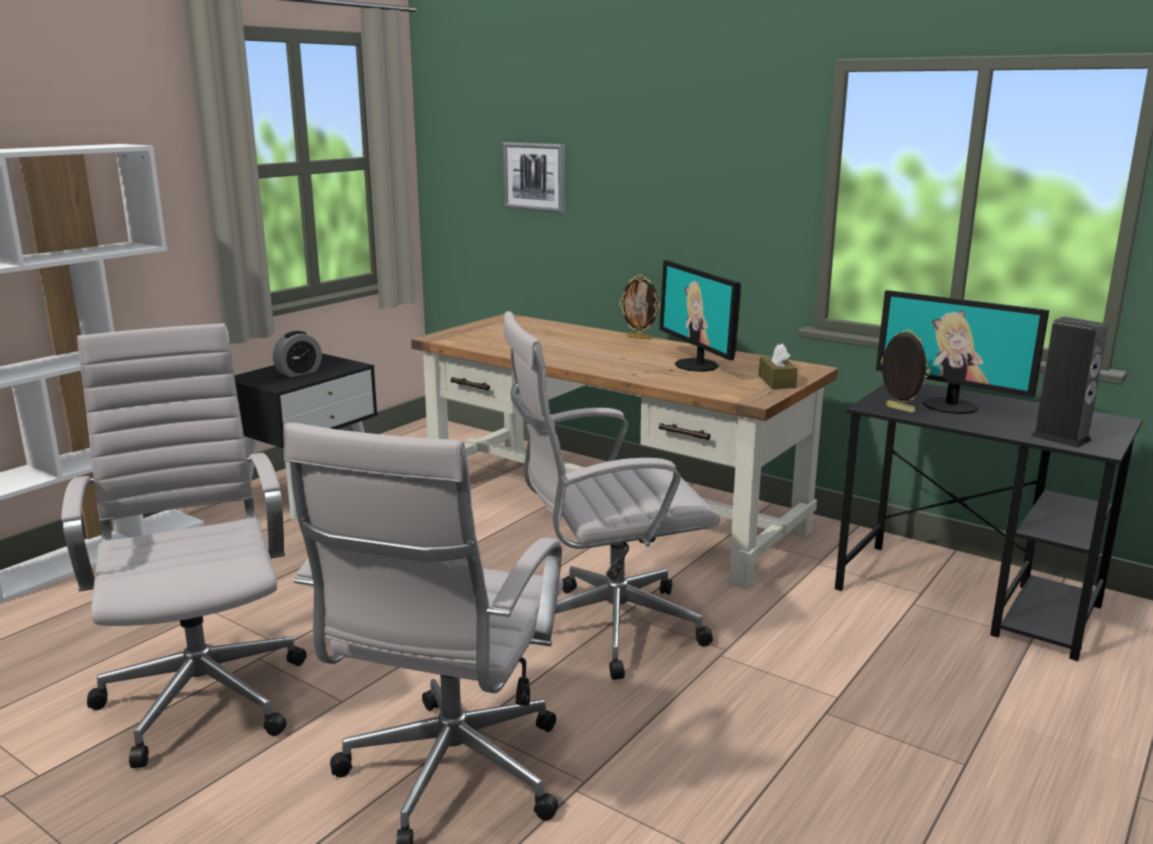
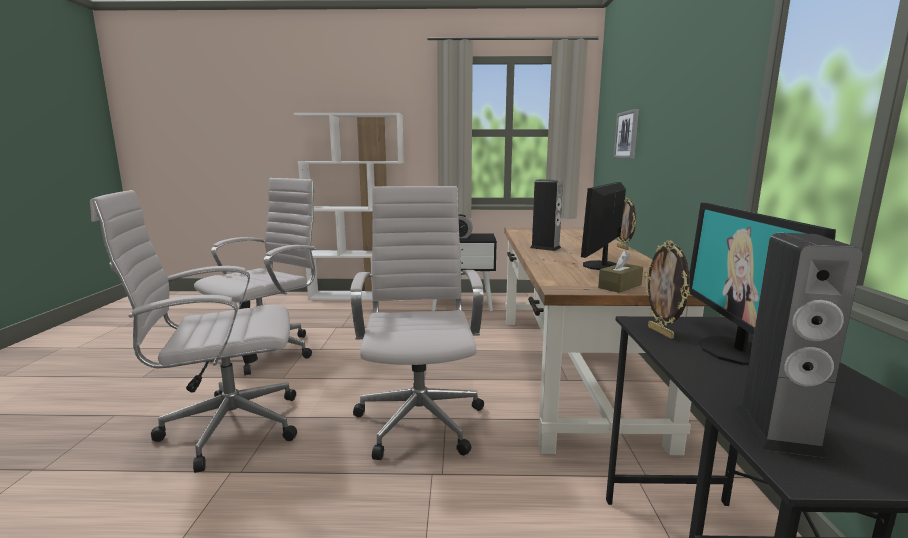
camera: 55 degrees right, 5 degrees down
(580, 358) = (545, 248): none -> speaker
(606, 628) = (420, 418): white office chair -> white office chair turned 45 degrees clockwise
(899, 409) = (661, 332): picture frame -> picture frame turned 150 degrees clockwise

